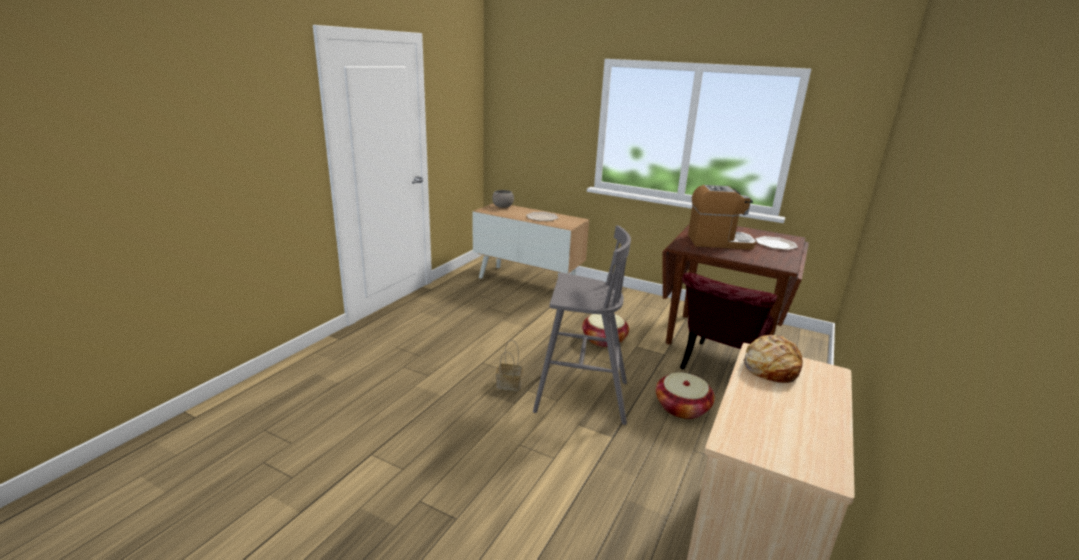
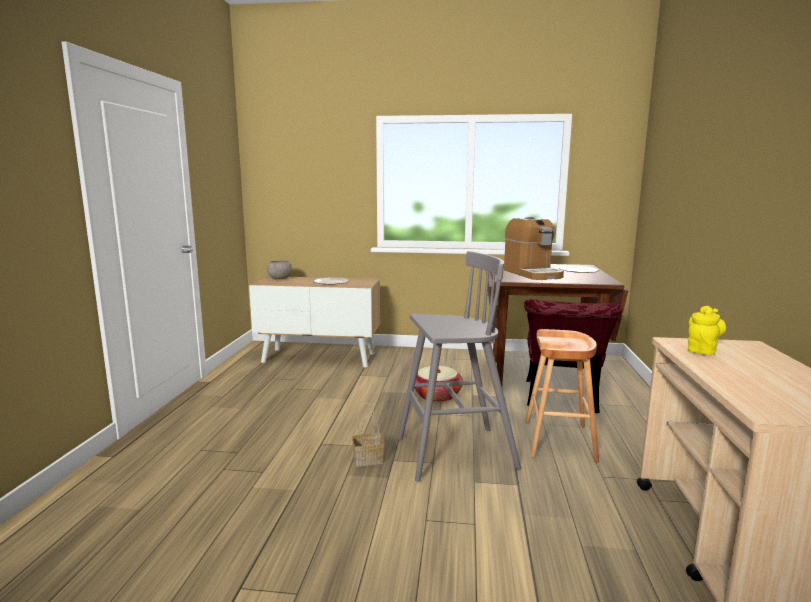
camera: 20 degrees left, 10 degrees down
(682, 408) = (559, 440): basket -> brown stool
(719, 242) = (532, 274): coffee machine -> coffee machine turned 90 degrees clockwise
(770, 367) = (702, 350): bread -> yellow teapot

